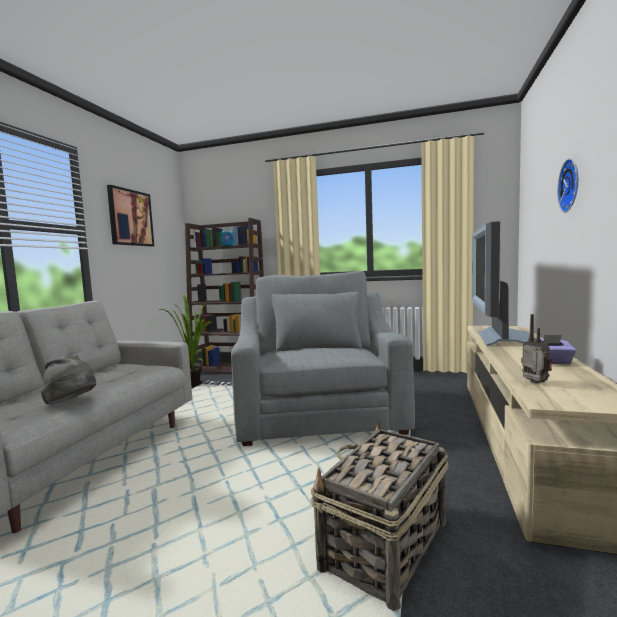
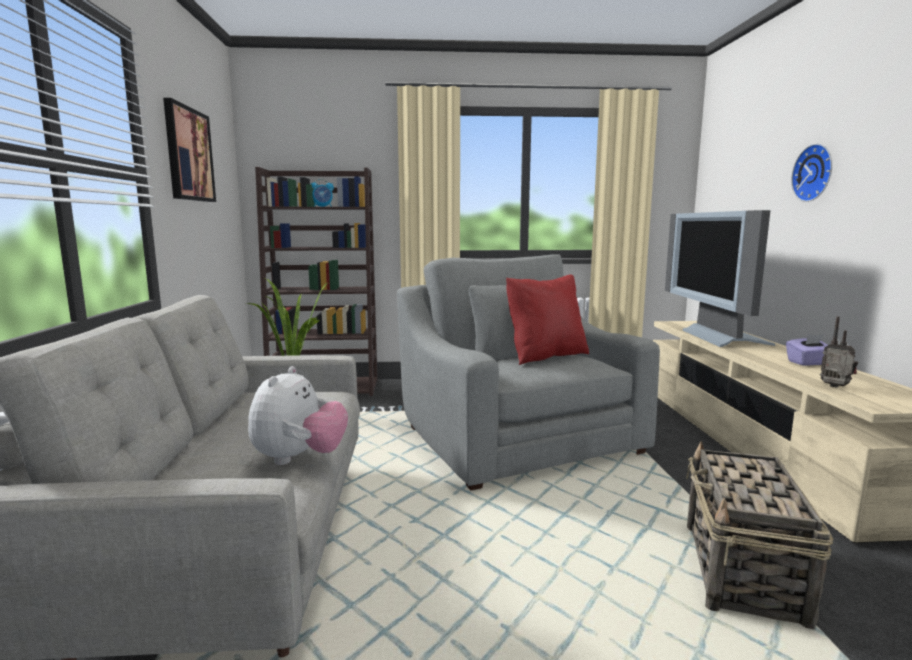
camera: 20 degrees left, 5 degrees up
(72, 403) = (299, 458): grey hat -> plush toy
(325, 348) = (545, 356): none -> red pillow

